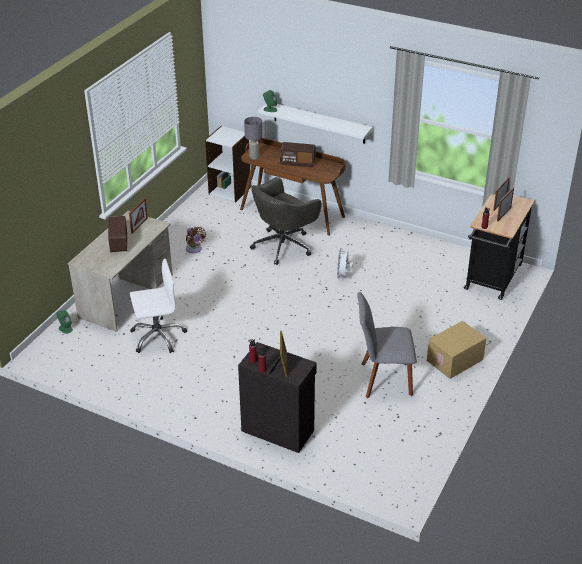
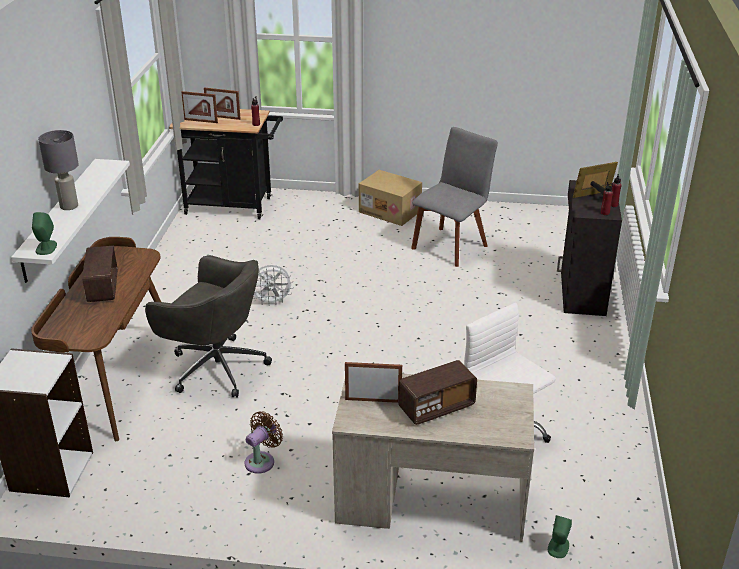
camera: 110 degrees left, 5 degrees down
(254, 157) = (92, 334): grey table lamp -> grey table lamp (69, 206)
(383, 379) = (451, 245): grey chair -> grey chair turned 120 degrees counterclockwise

